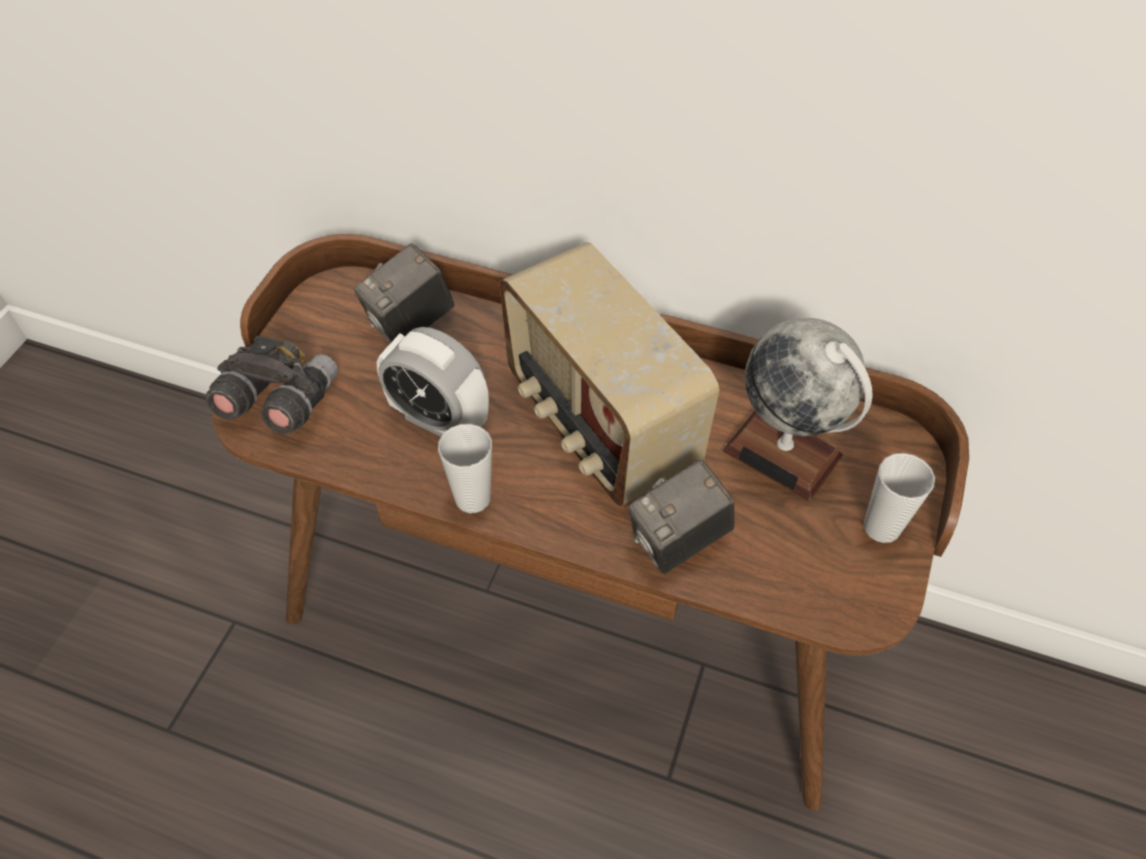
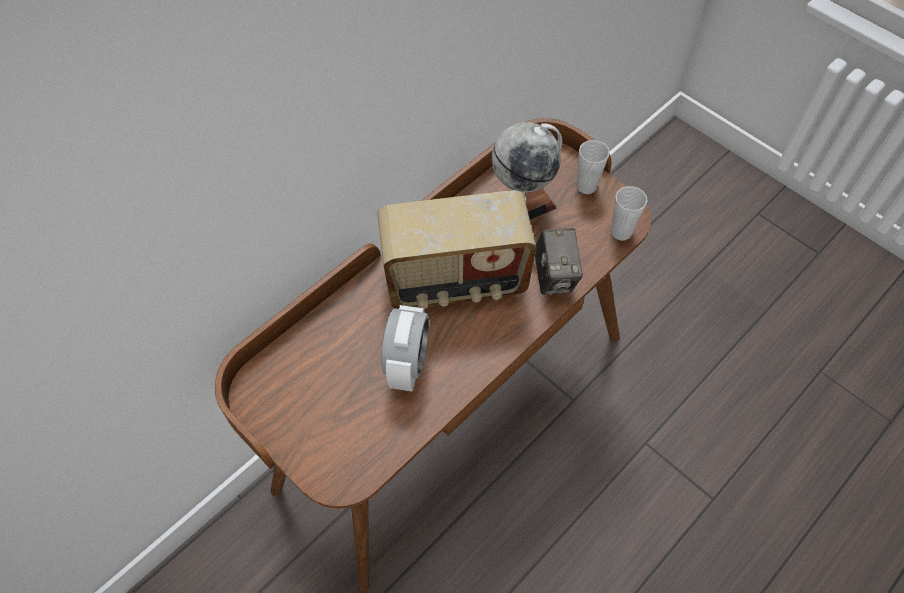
camera: 65 degrees left, 5 degrees up
(279, 403) = (340, 457): grey binoculars -> none
(411, 325) = (316, 354): camera -> none
(439, 420) = (408, 364): alarm clock -> alarm clock turned 45 degrees counterclockwise
(472, 498) = (477, 366): cup -> cup (621, 232)

